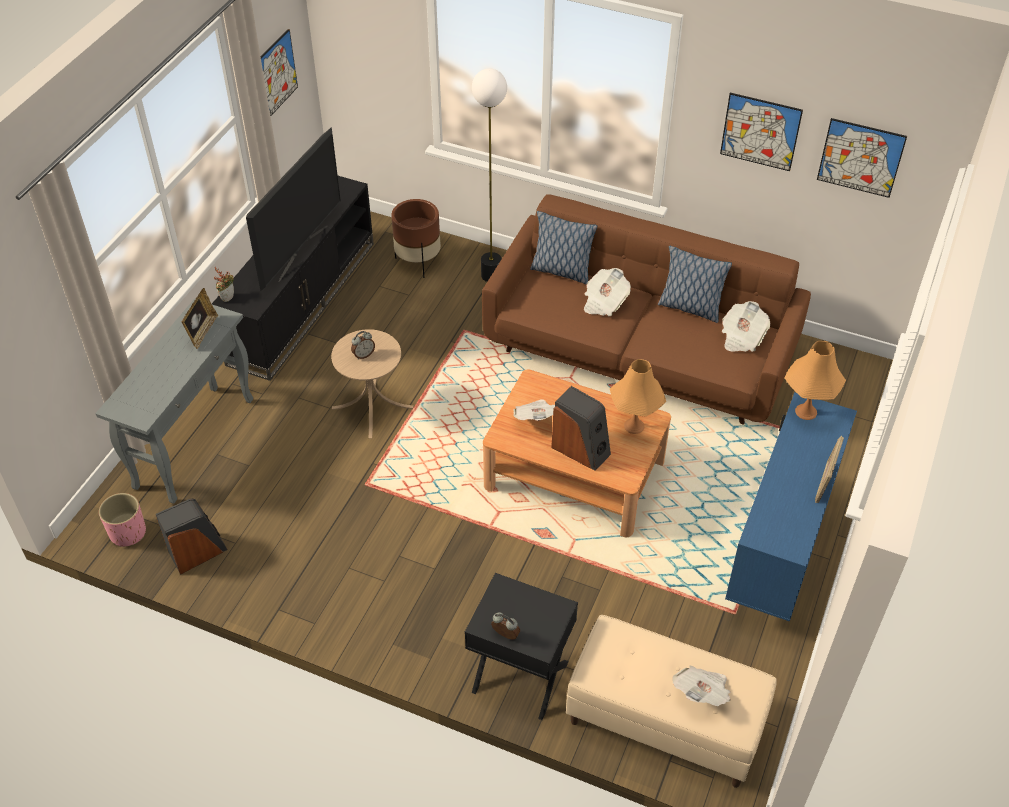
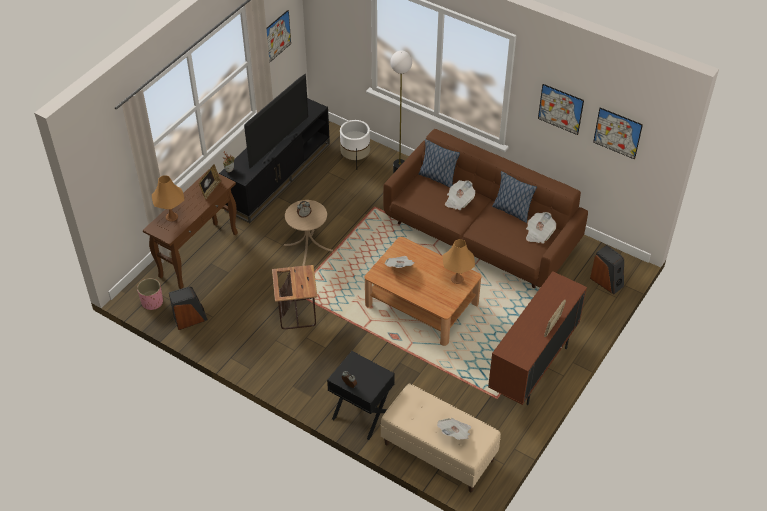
camera: 10 degrees right, 0 degrees up
(195, 442) = (199, 254): grey console table -> brown console table
(375, 516) = (297, 313): none -> side table
(418, 262) = (355, 159): brown planter -> white planter
(581, 449) = (421, 288): speaker -> speaker (607, 281)
(777, 555) = (532, 369): blue cabinet -> brown cabinet
(805, 411) = (555, 283): orange table lamp -> orange table lamp (171, 216)

